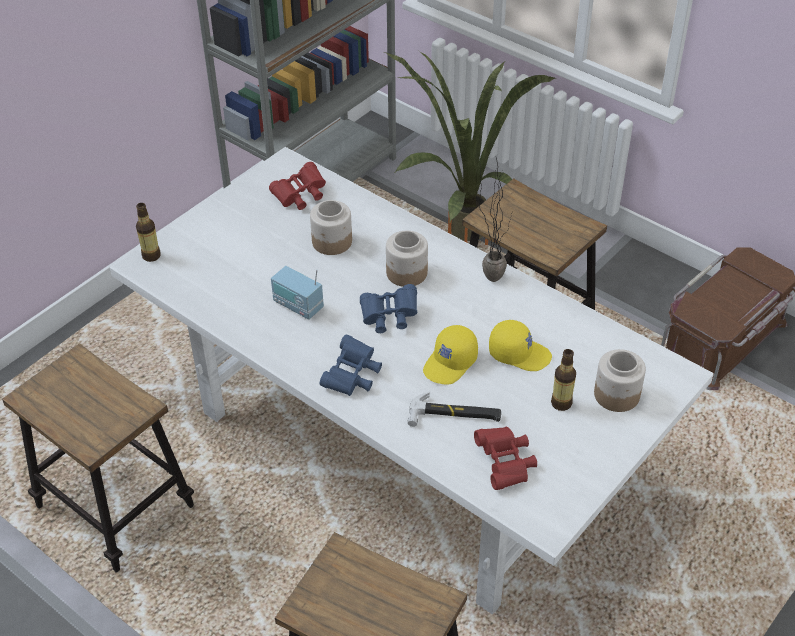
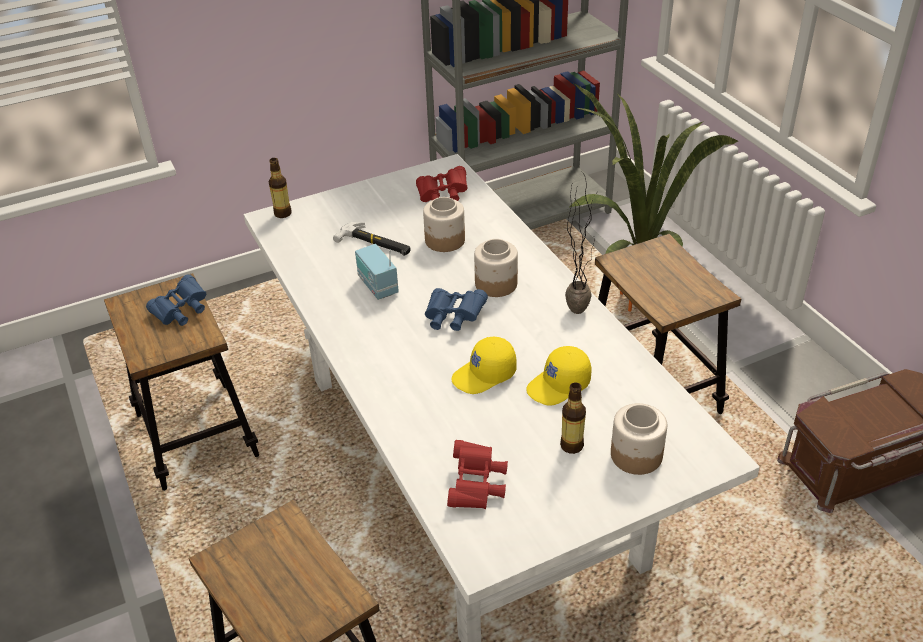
camera: 25 degrees right, 5 degrees down
(352, 376) = (384, 360): blue binoculars -> blue binoculars (181, 311)
(455, 415) = (457, 424): hammer -> hammer (375, 244)
(519, 353) = (559, 386): yellow cap -> yellow cap turned 105 degrees clockwise

